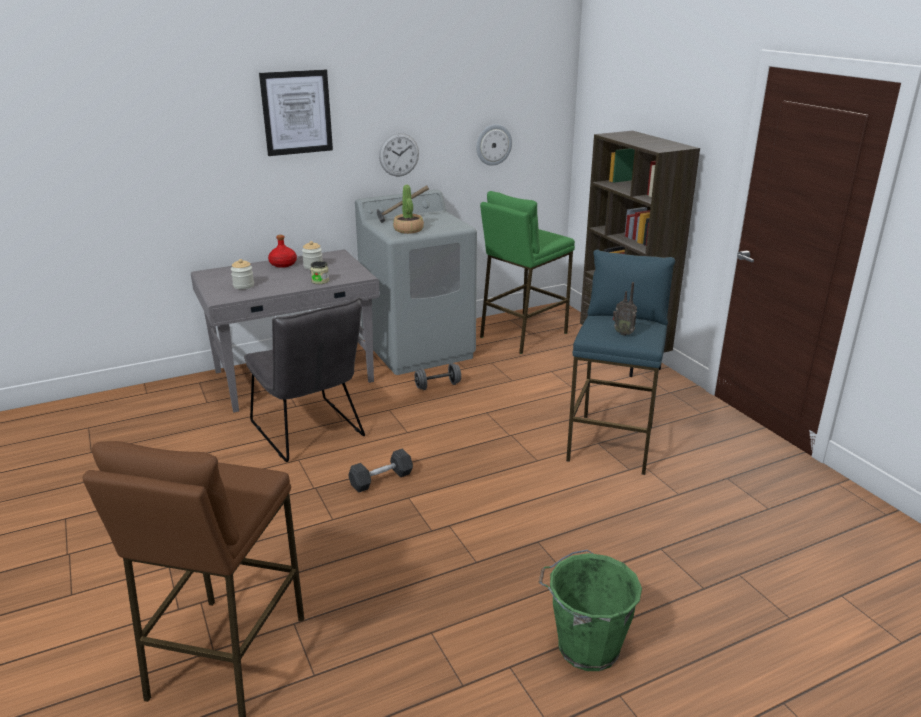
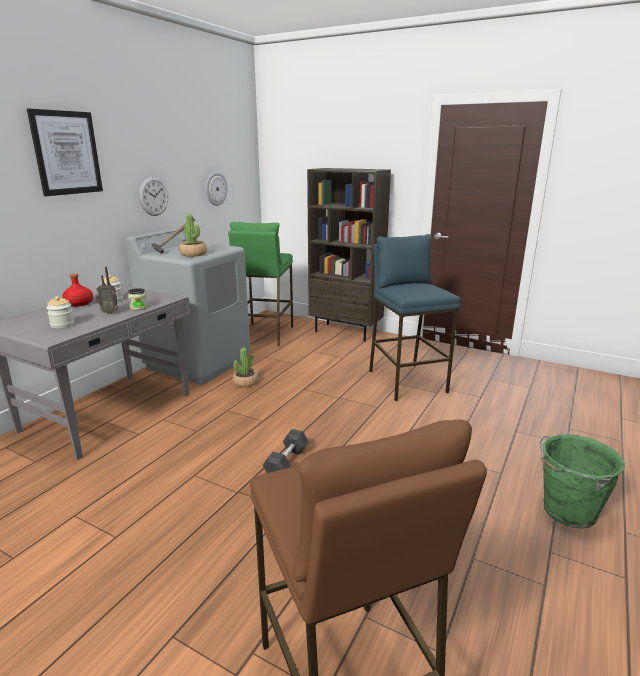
camera: 35 degrees left, 5 degrees down
(310, 433) = (179, 450): grey chair -> none
(438, 386) = (245, 382): grey dumbbell -> potted plant
(623, 333) = (423, 291): radio -> radio (109, 312)

